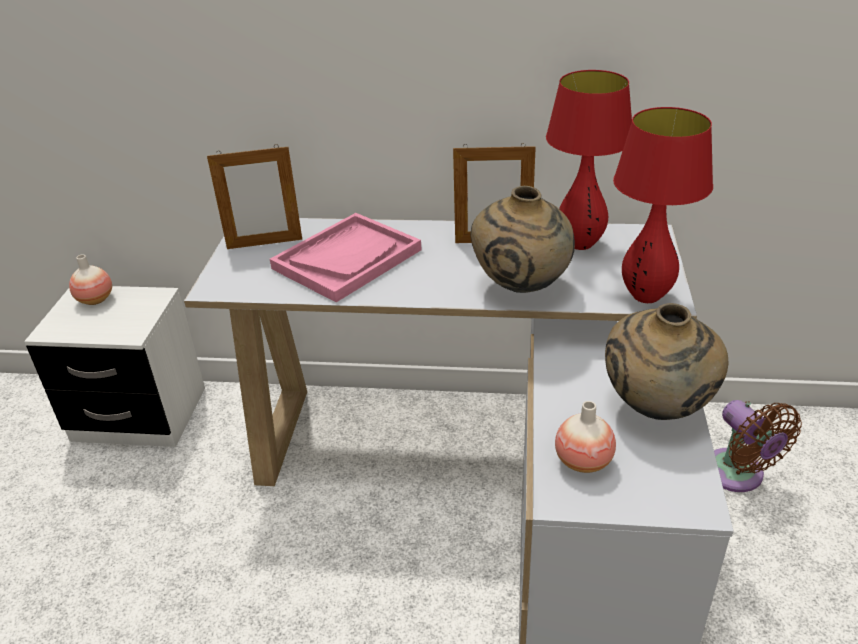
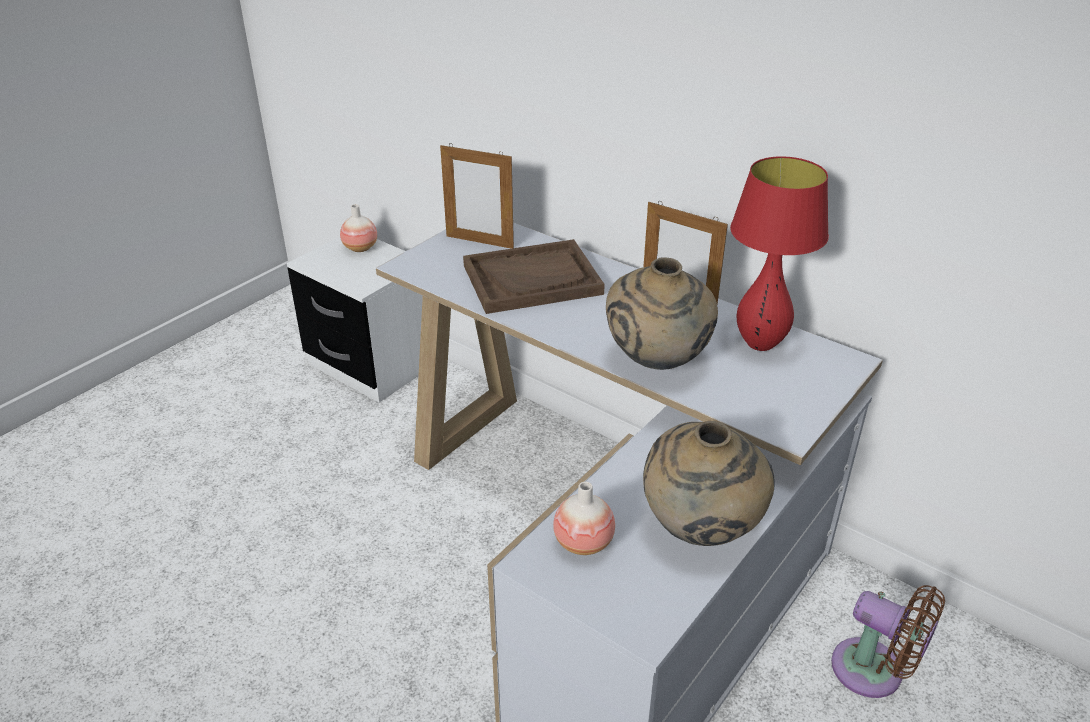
camera: 30 degrees right, 0 degrees up
(347, 259) = (532, 279): pink tray -> brown tray
(645, 296) = (769, 418): red table lamp -> none
(737, 475) = (874, 672): brown fan -> brown fan turned 60 degrees counterclockwise

